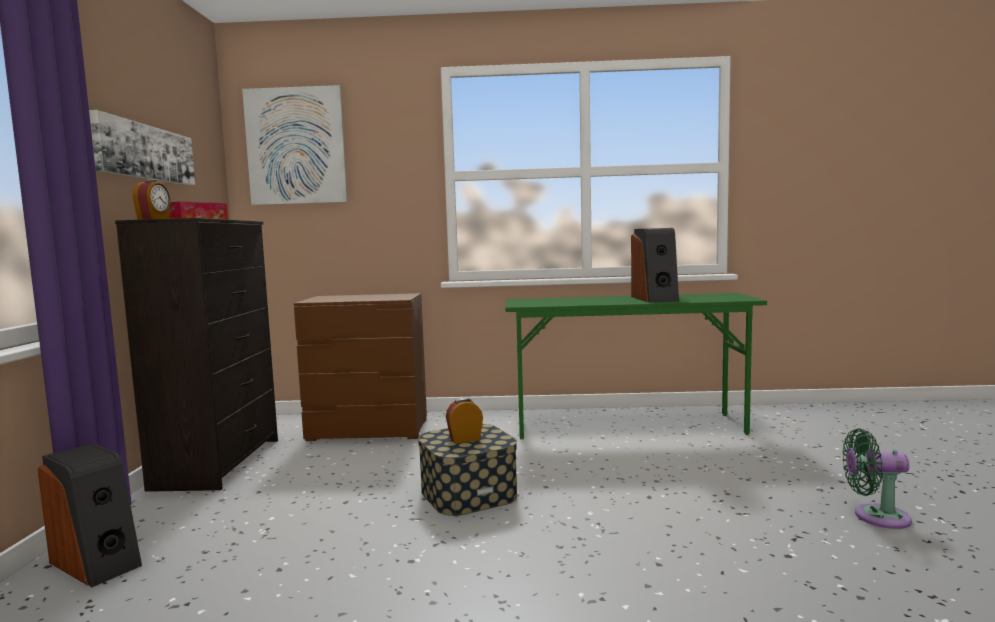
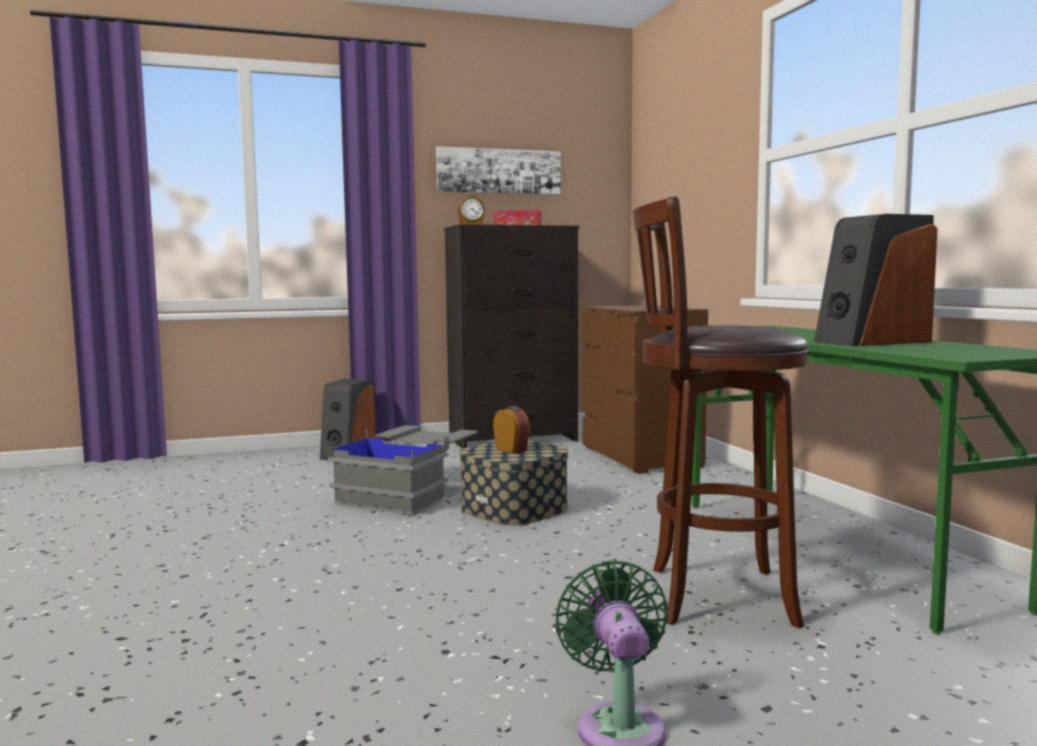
camera: 70 degrees right, 0 degrees up
(296, 146) = (664, 142): picture -> none
(360, 535) = (409, 493): none -> grey storage box
(693, 465) = (711, 595): none -> brown stool

